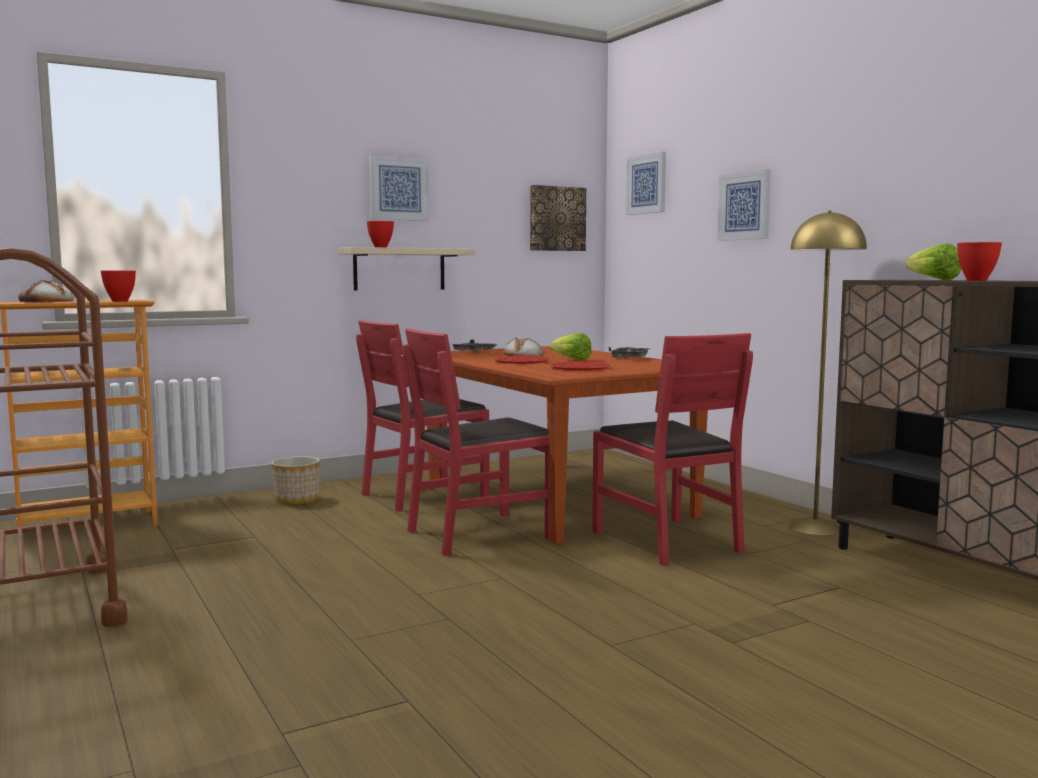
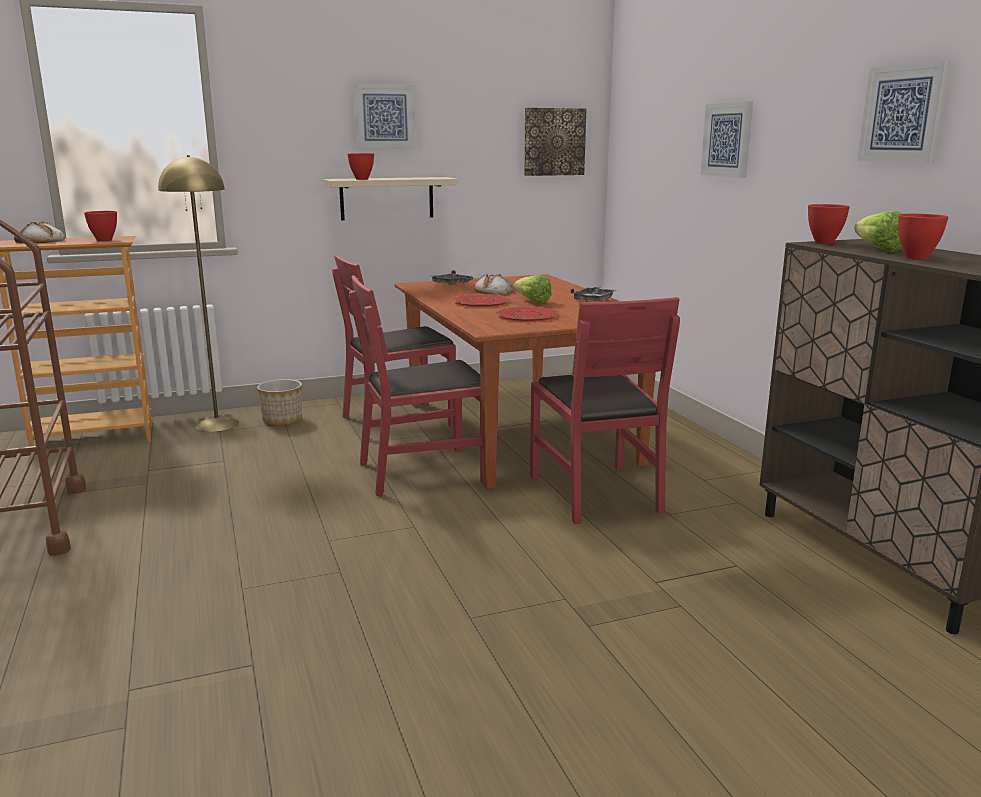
camera: 10 degrees right, 10 degrees up
(646, 184) = (643, 107): picture -> picture (903, 114)
(814, 527) = (755, 486): yellow floor lamp -> yellow floor lamp (217, 424)
(877, 279) = (825, 242): none -> red bowl

